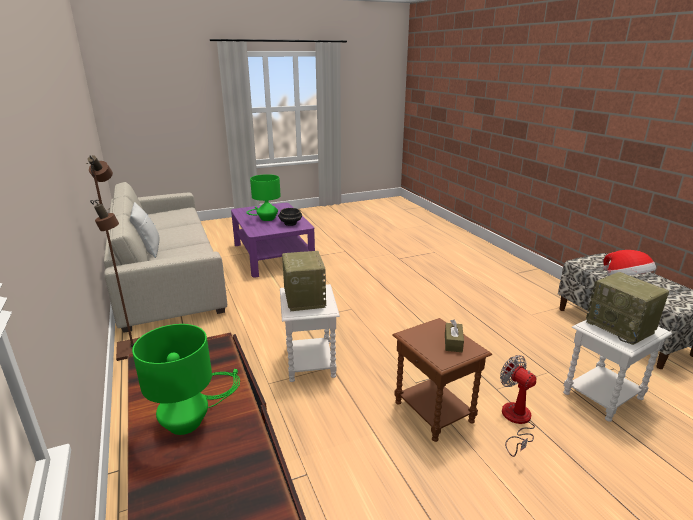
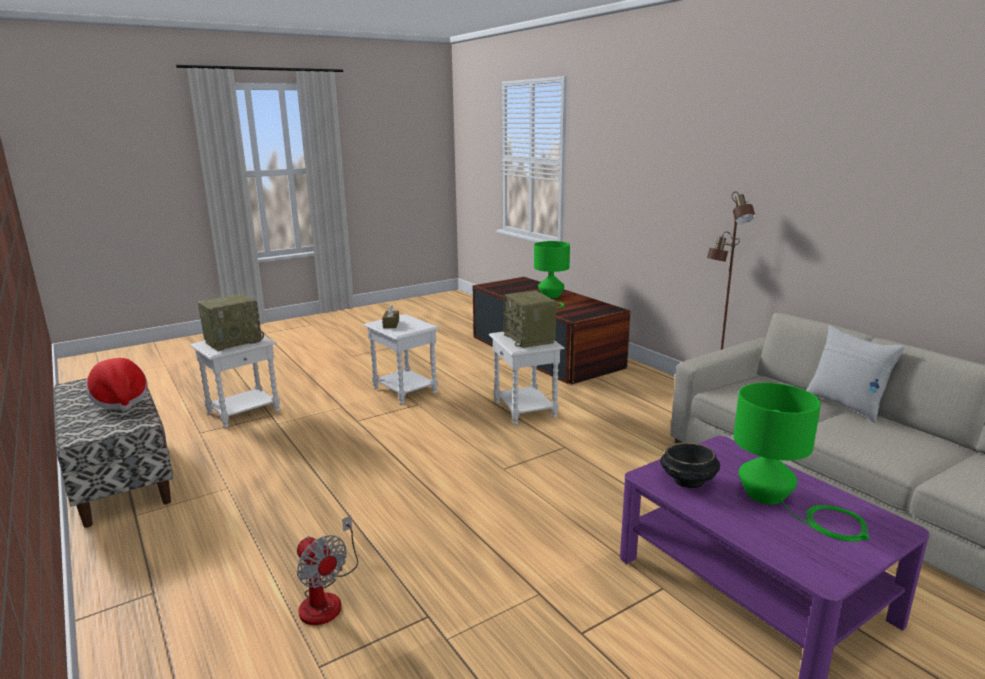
camera: 170 degrees right, 5 degrees down
(434, 411) = (404, 390): brown side table -> white side table
(516, 421) = (339, 391): fan -> fan (326, 598)
(621, 327) = (234, 341): radio -> radio turned 90 degrees clockwise

